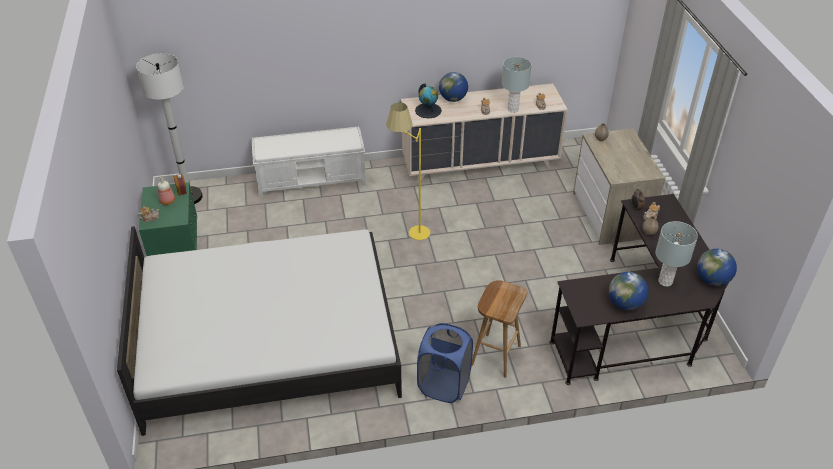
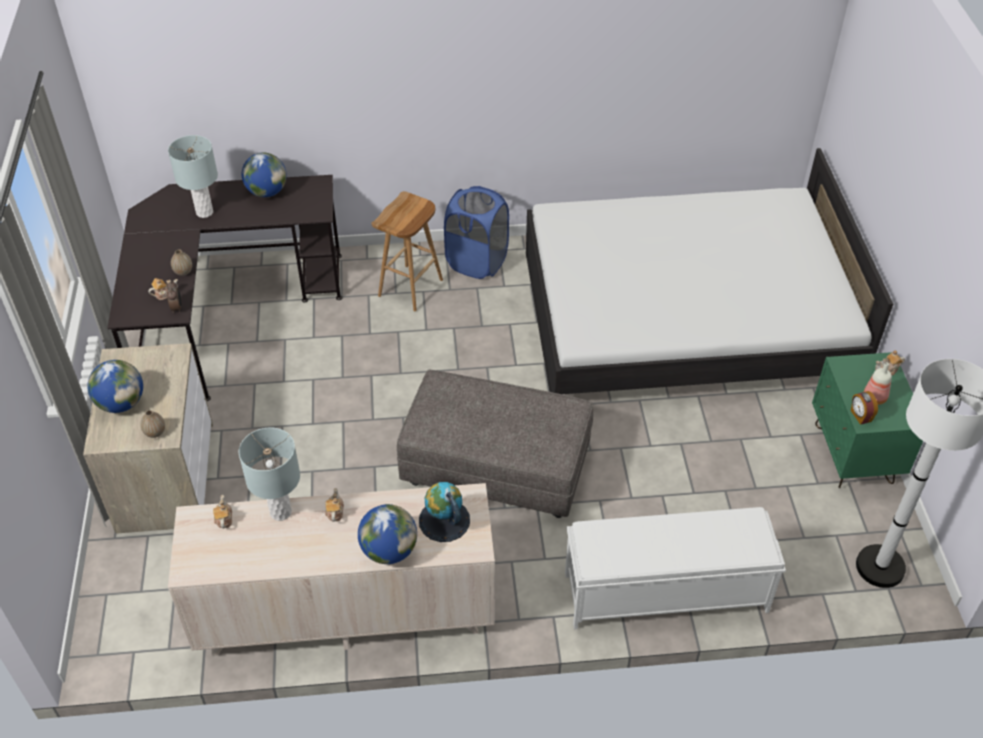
camera: 175 degrees left, 5 degrees up
(409, 233) = (495, 464): yellow floor lamp -> grey ottoman
(712, 280) = (148, 210): globe -> globe (121, 403)

